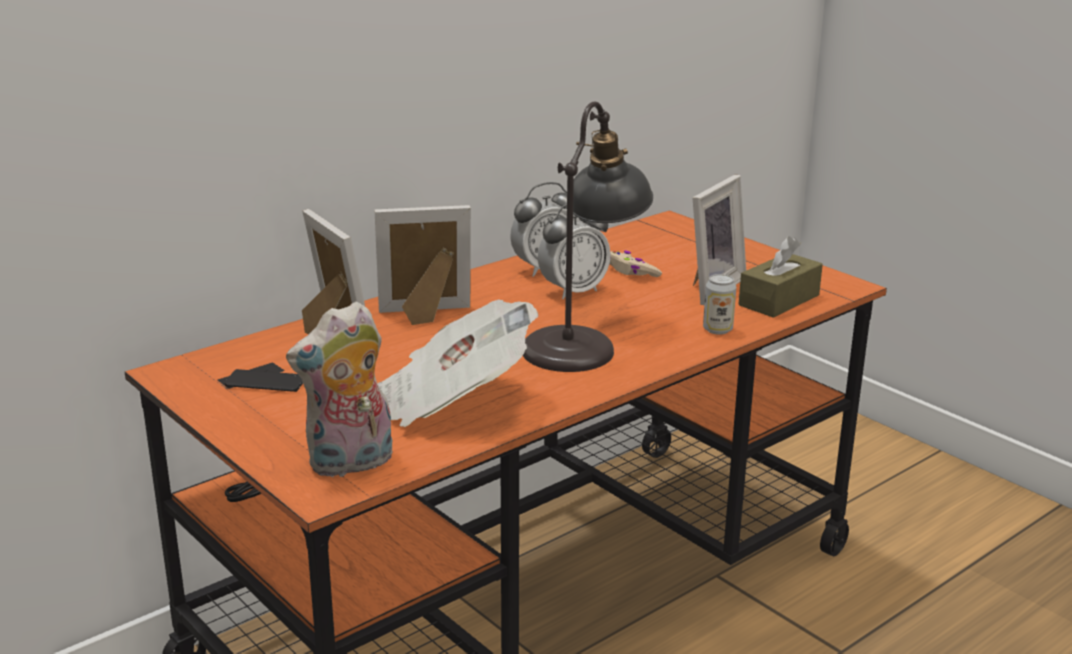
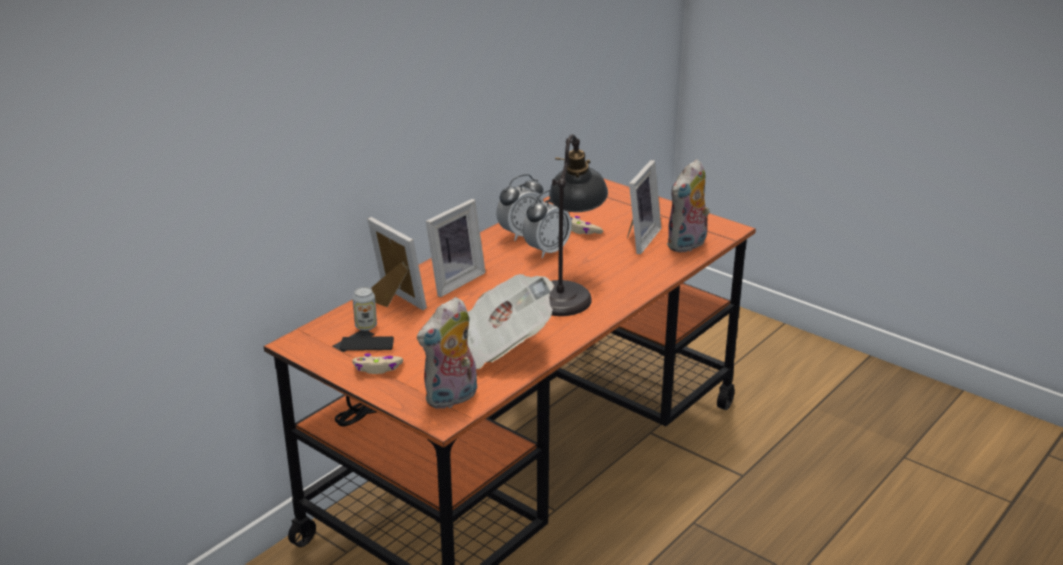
camera: 10 degrees left, 5 degrees up
(264, 414) = (377, 368): none -> beige game controller
(426, 315) = (453, 281): picture frame -> picture frame turned 150 degrees clockwise
(717, 329) = (653, 273): can -> can (366, 326)
(779, 300) = (687, 245): brown tissue box -> plush toy

